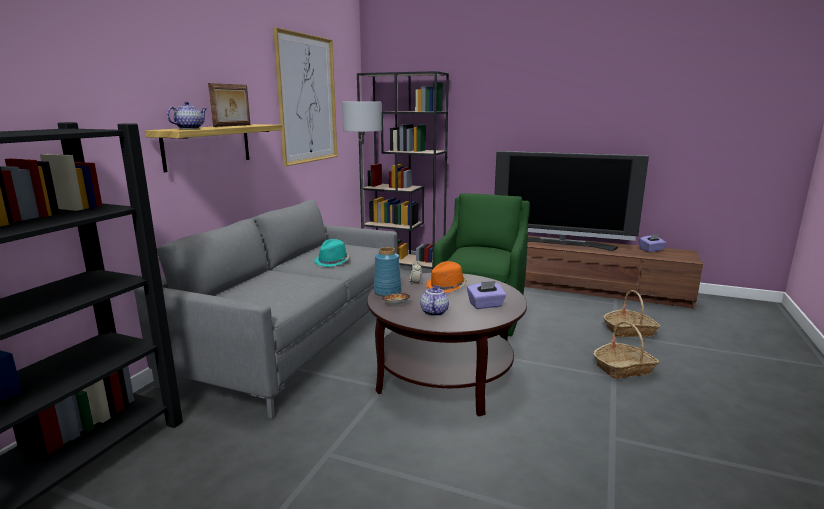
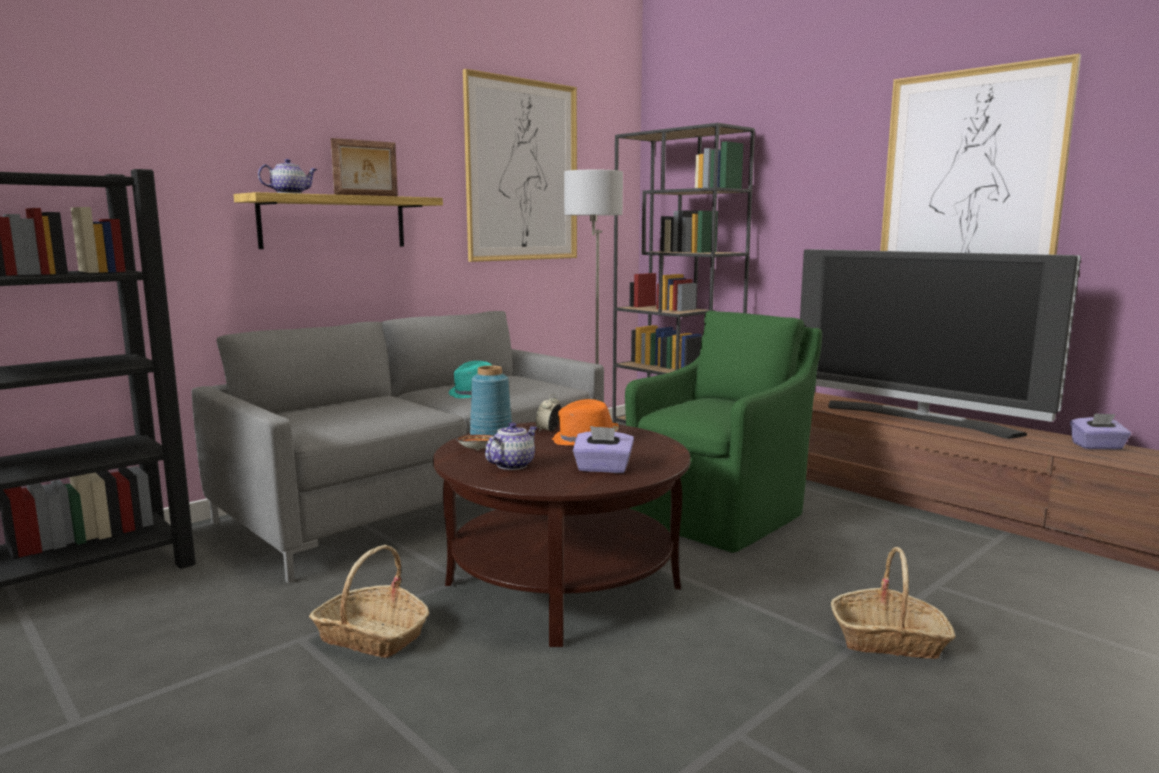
camera: 25 degrees right, 5 degrees down
(580, 112) = (970, 181): none -> picture
(629, 331) = (974, 586): basket -> basket (372, 636)

